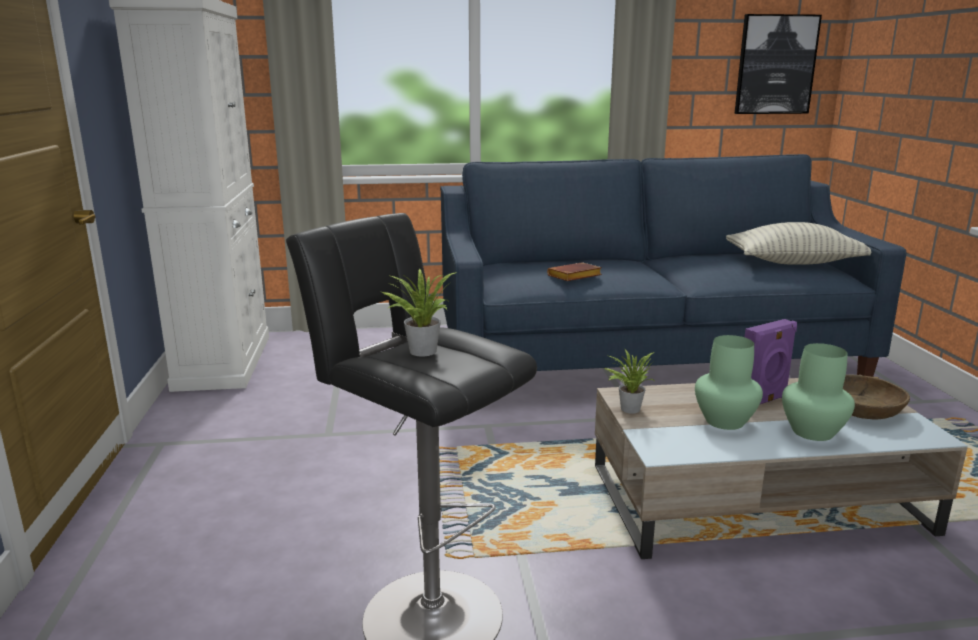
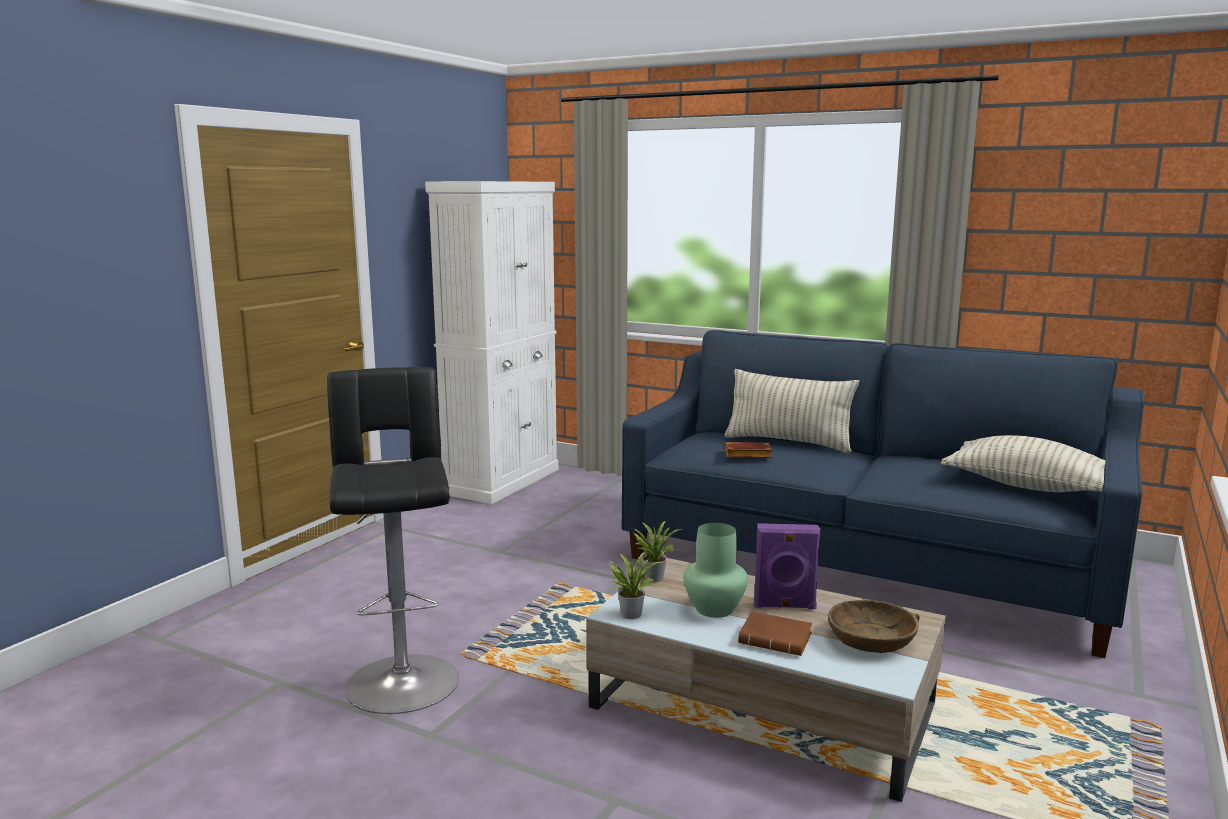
camera: 35 degrees right, 5 degrees down
(420, 350) = (393, 468): potted plant -> potted plant (630, 613)
(576, 261) = (788, 442): none -> pillow
(775, 65) = (1120, 243): picture -> none
(812, 431) = (777, 640): green vase -> brown book

